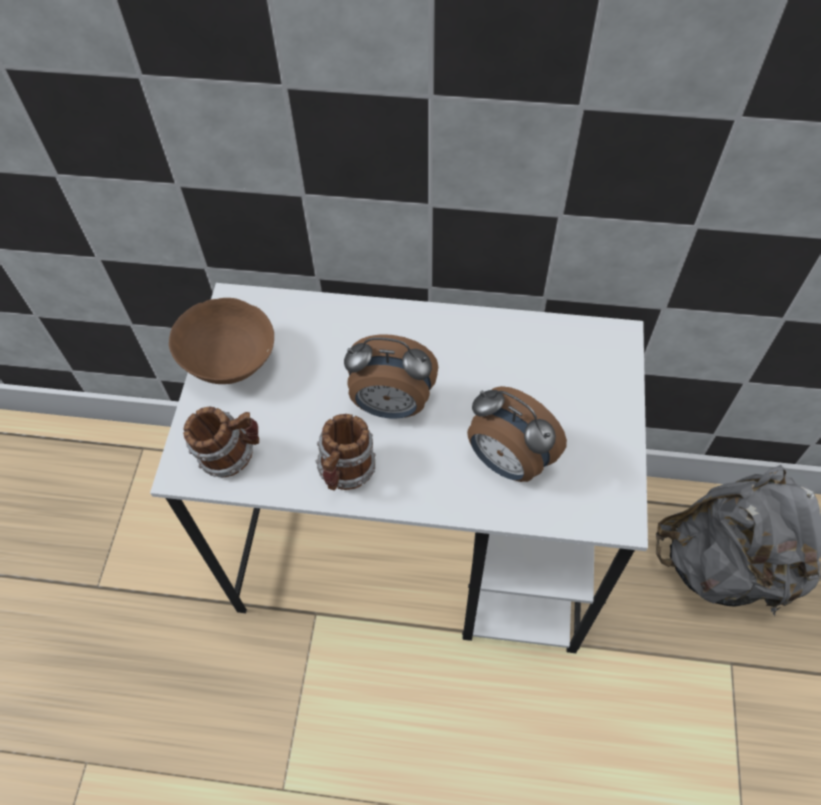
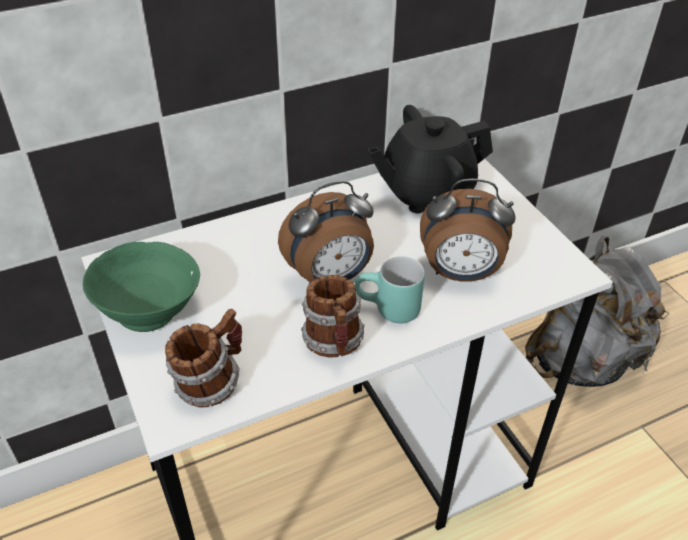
camera: 35 degrees left, 15 degrees down
(231, 365) = (151, 312): brown bowl -> green bowl
(413, 465) = (388, 311): none -> turquoise mug
(550, 354) = (426, 192): none -> black teapot

